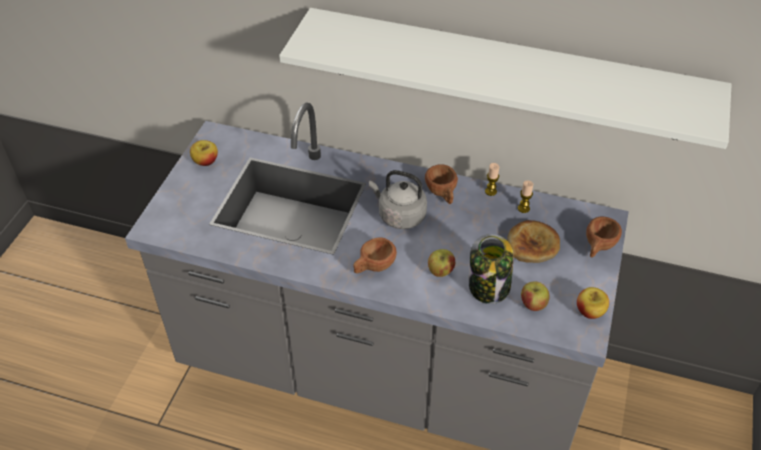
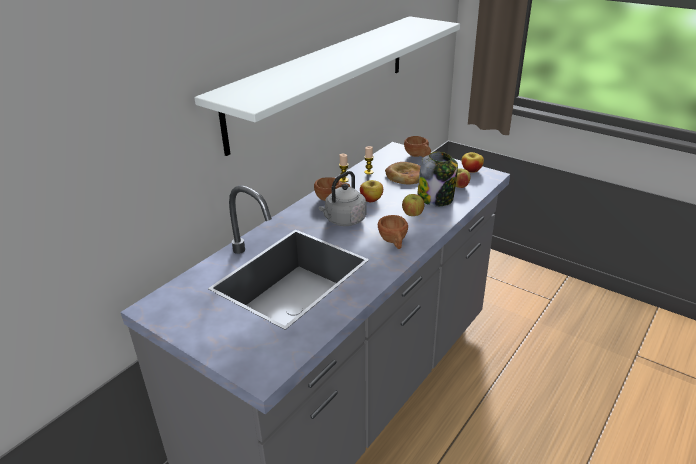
camera: 70 degrees left, 15 degrees down
(205, 161) = (188, 319): apple -> apple (371, 199)

